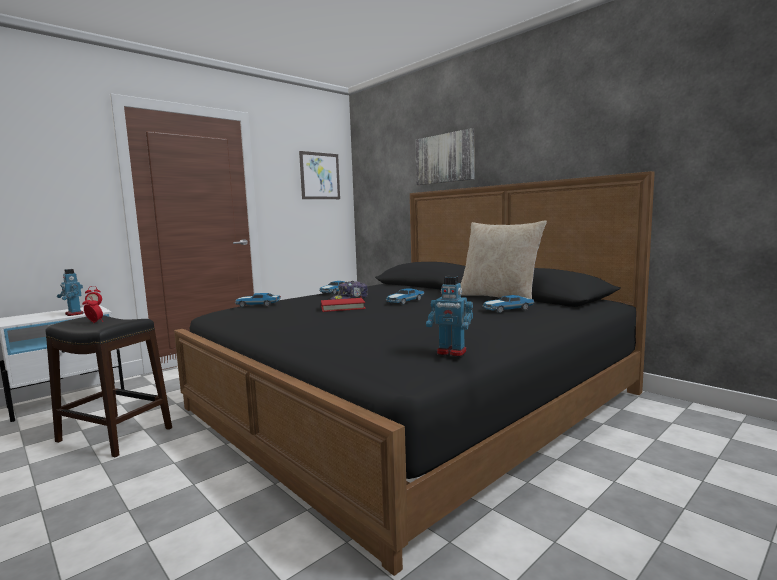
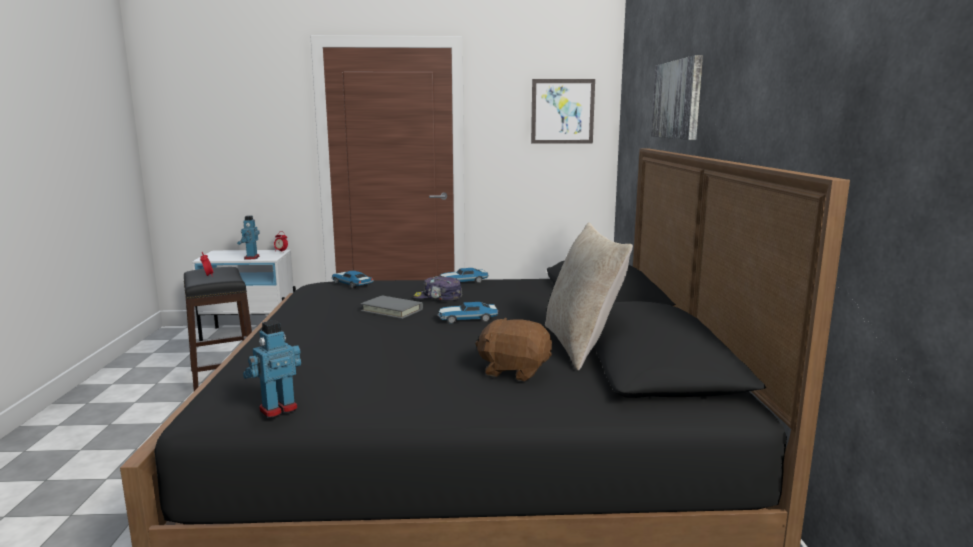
camera: 40 degrees right, 5 degrees up
(342, 307) = (392, 310): red book -> grey book
(451, 352) = (278, 409): toy robot -> toy robot turned 75 degrees clockwise
(507, 309) = (514, 370): toy car -> brown plush toy

